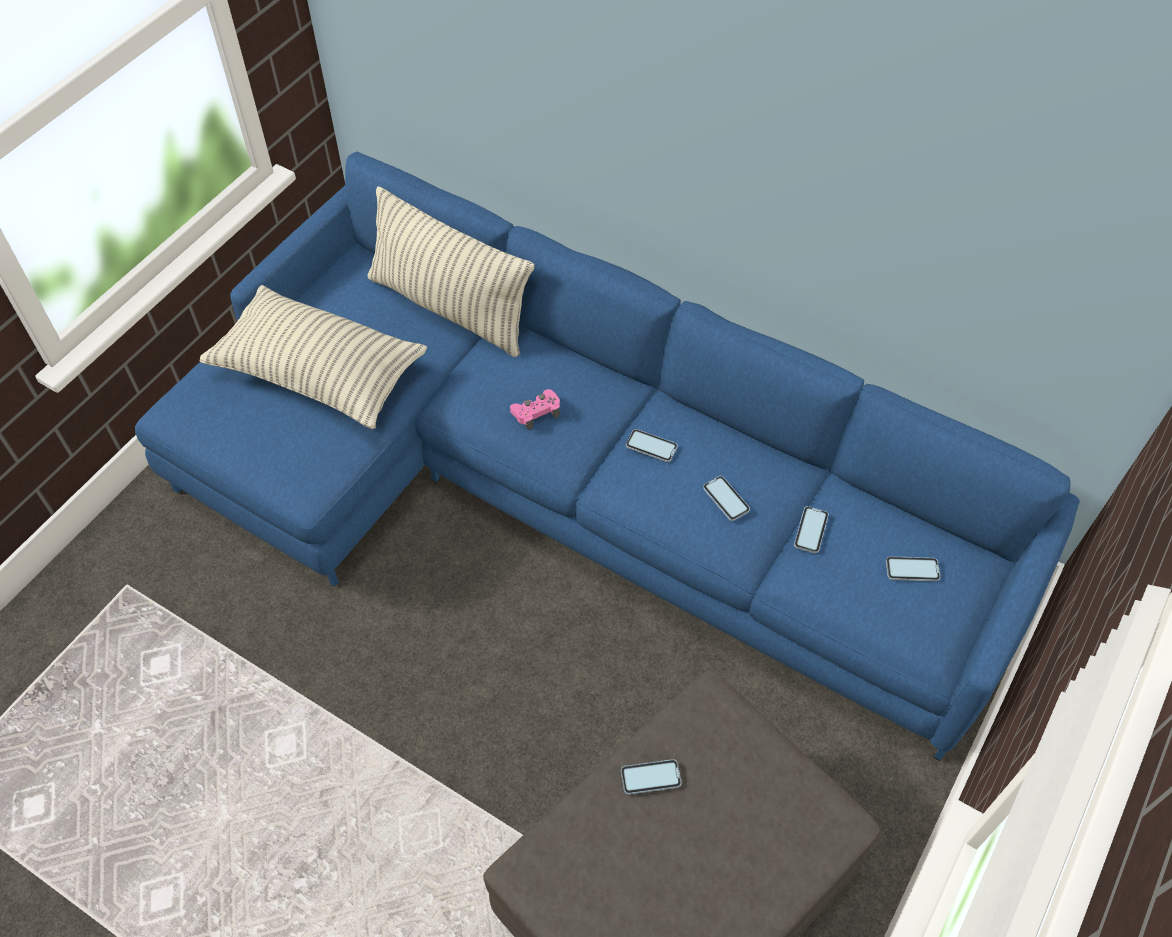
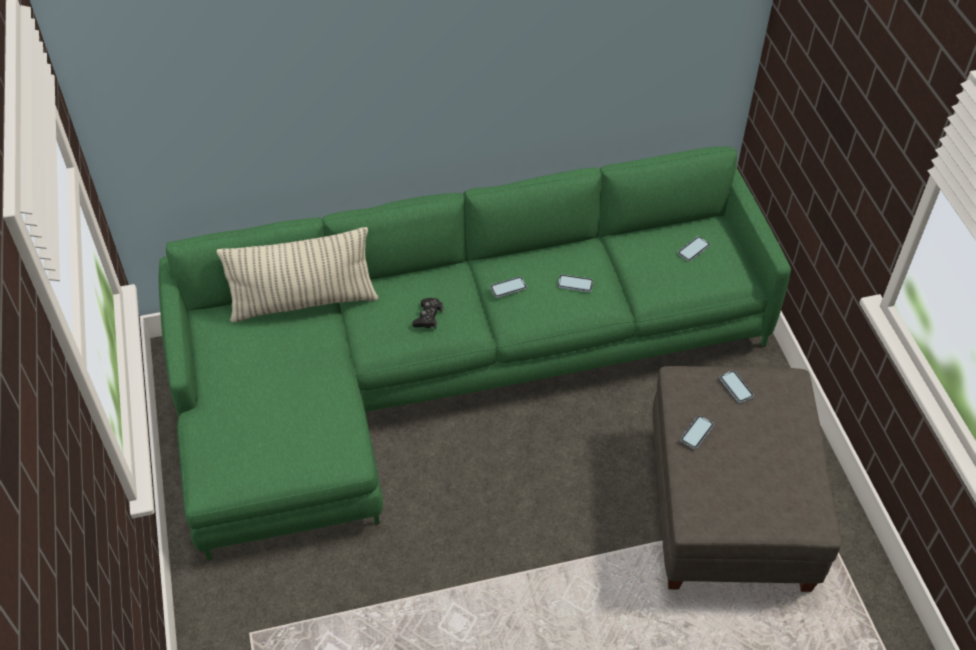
camera: 45 degrees left, 5 degrees down
(319, 373) = (274, 393): pillow -> none
(536, 412) = (428, 317): pink game controller -> black game controller
(569, 492) = (448, 369): blue sofa -> green sofa
(810, 530) = (630, 268): phone -> phone (736, 387)

